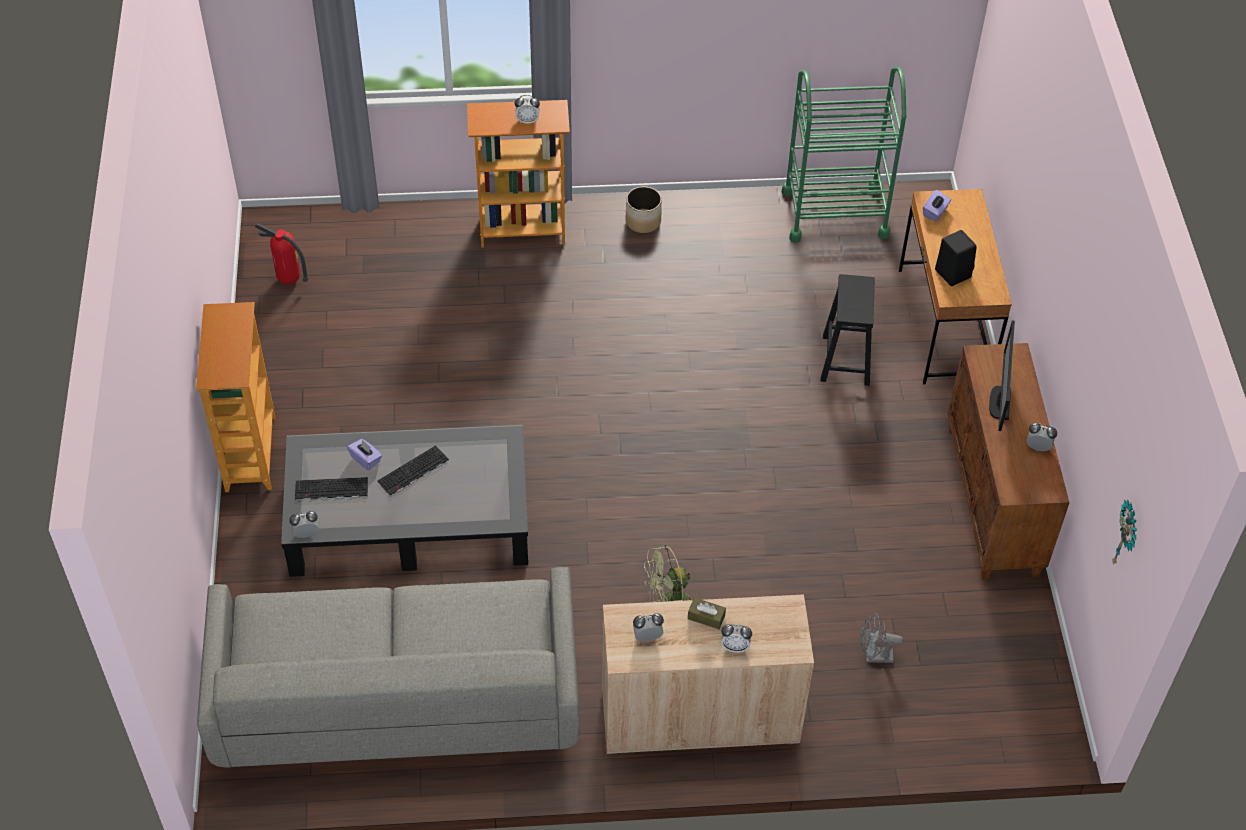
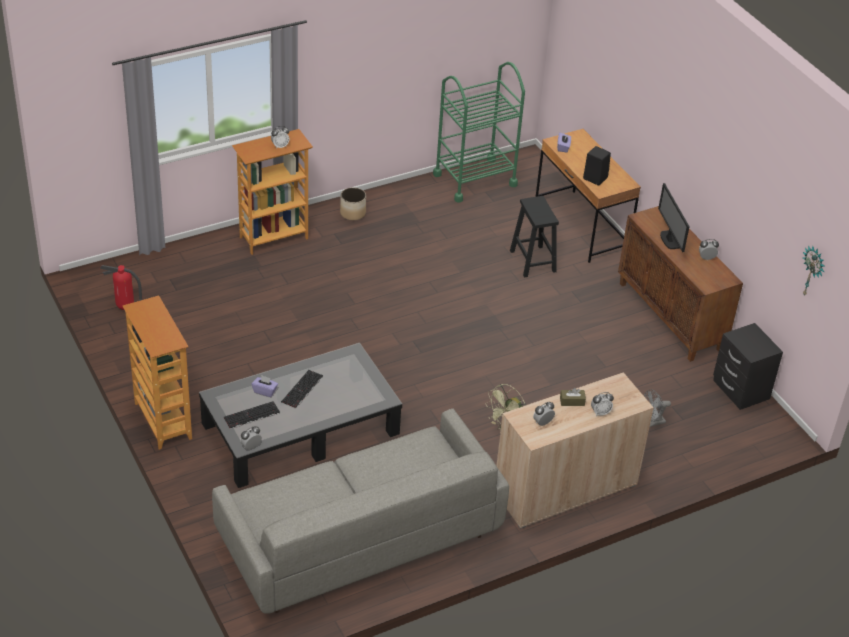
camera: 25 degrees left, 10 degrees down
(1030, 646) = (740, 390): none -> black nightstand

